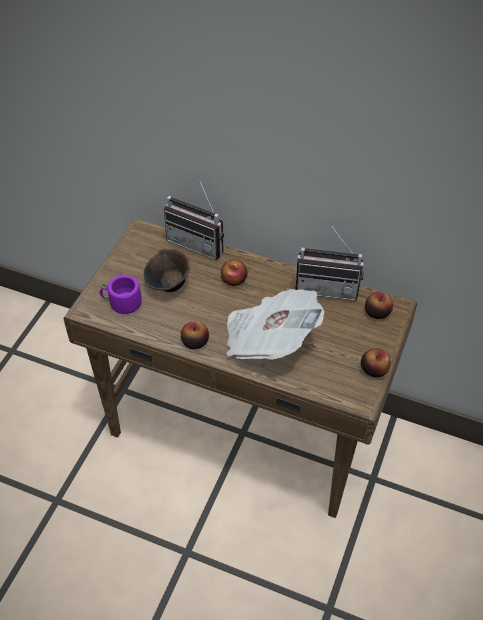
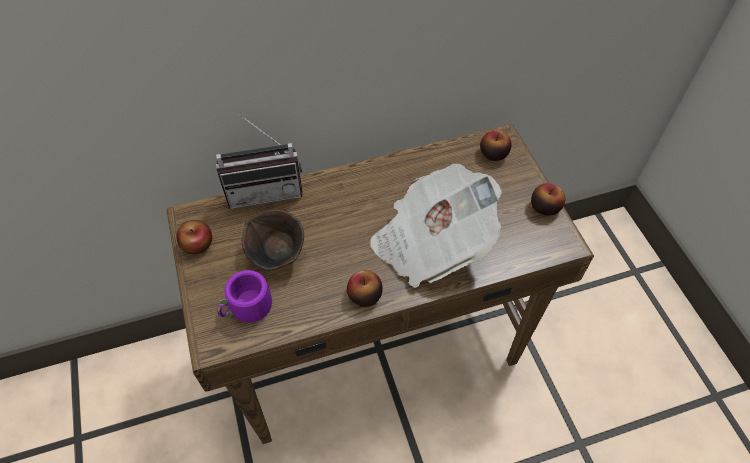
camera: 40 degrees left, 5 degrees up
(234, 279) = (338, 206): apple -> apple (197, 244)
(328, 287) = (429, 157): radio -> none

